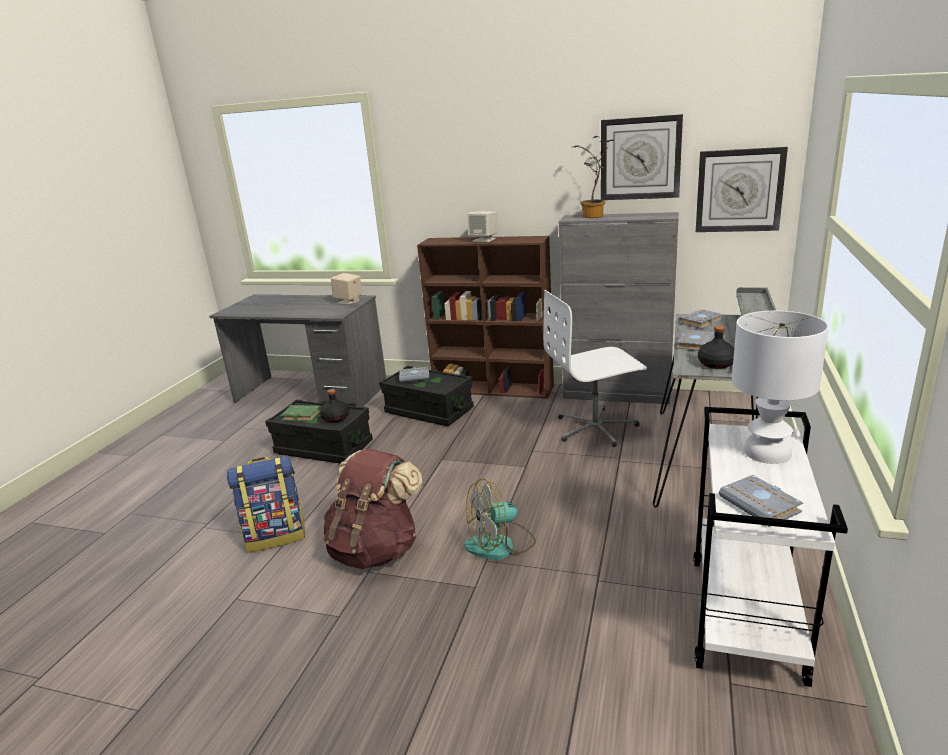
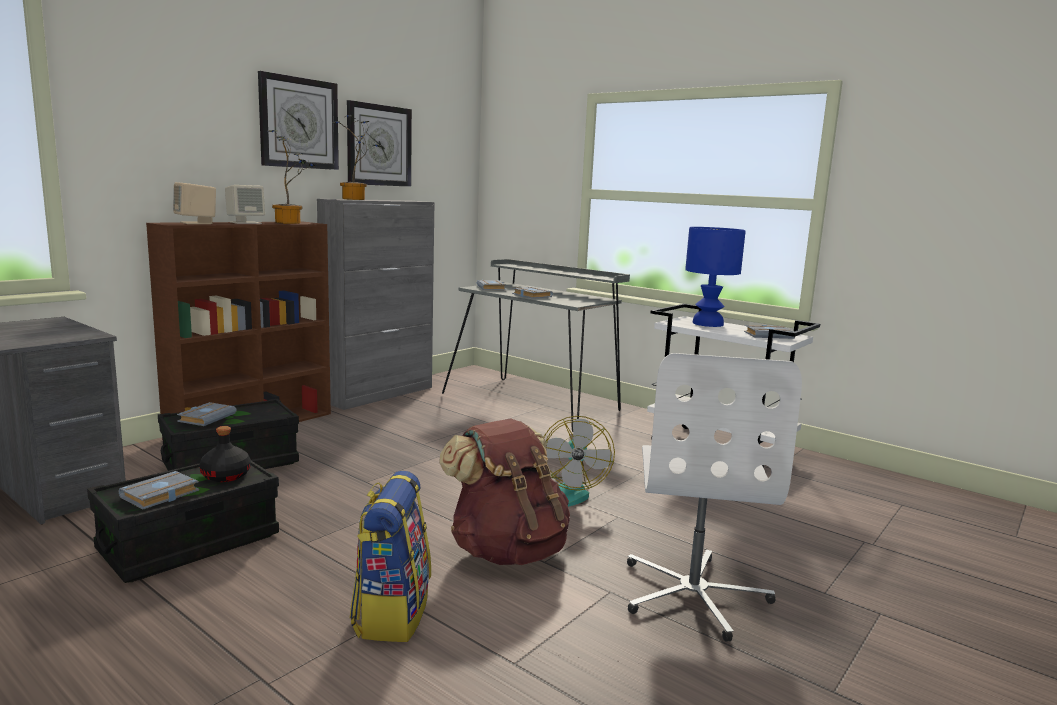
camera: 70 degrees left, 10 degrees down
(300, 416) = (160, 495): green book -> grey book
(348, 301) = (41, 325): beige speaker -> beige speaker (196, 223)
(520, 240) = (291, 223): none -> potted plant
(596, 428) = (425, 415): white office chair -> white office chair (694, 594)
(716, 364) = (577, 300): black bottle -> none
(739, 190) = (446, 184): wall clock -> wall clock (299, 123)
(766, 452) = (707, 324): white table lamp -> blue table lamp

